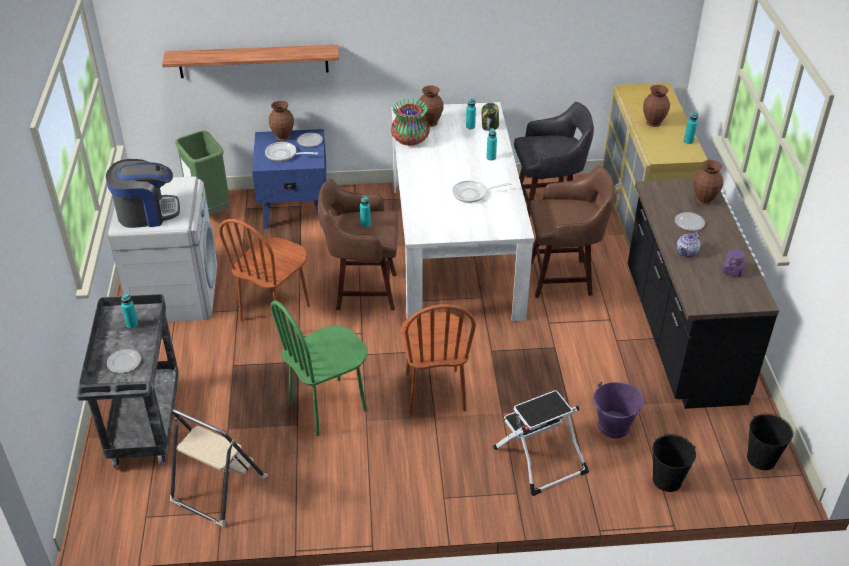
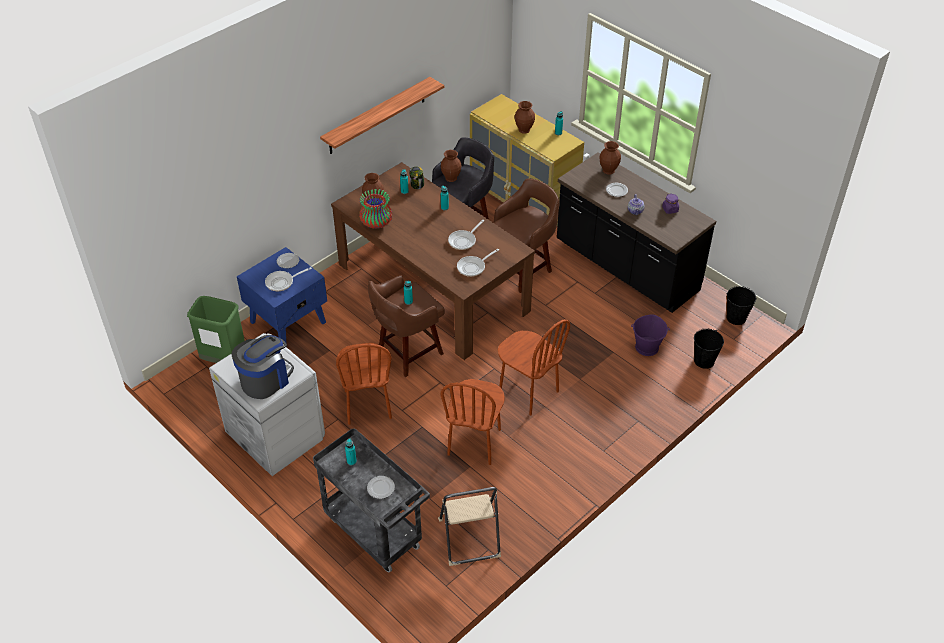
camera: 40 degrees left, 5 degrees up
(253, 61) = (228, 219): shelf -> shelf (377, 116)
(282, 136) = (262, 268): brown vase -> brown vase (450, 178)
(328, 406) = (474, 442): green chair -> brown chair
(451, 221) = (473, 267): none -> frying pan
(455, 247) = (433, 287): white dining table -> brown dining table
(541, 457) = (628, 391): step ladder -> none

